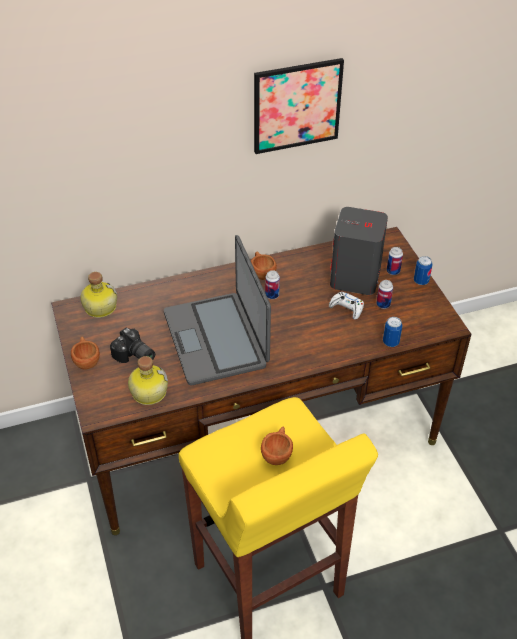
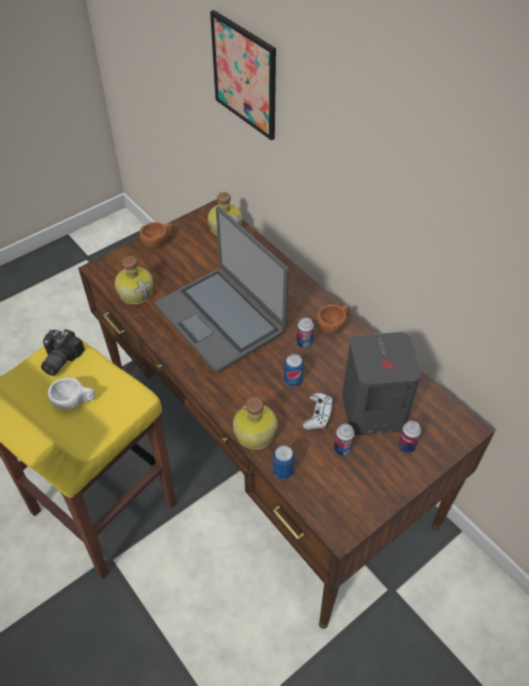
camera: 70 degrees right, 5 degrees up
(134, 356) = (175, 269): camera -> camera (58, 359)
(216, 339) = (221, 318): laptop -> laptop turned 90 degrees counterclockwise
(277, 453) = (74, 402): brown cup -> white cup
(297, 106) = (429, 184): picture -> picture (245, 75)
(351, 349) = (254, 434): none -> bottle
(421, 281) = (406, 481): can -> can (293, 380)

